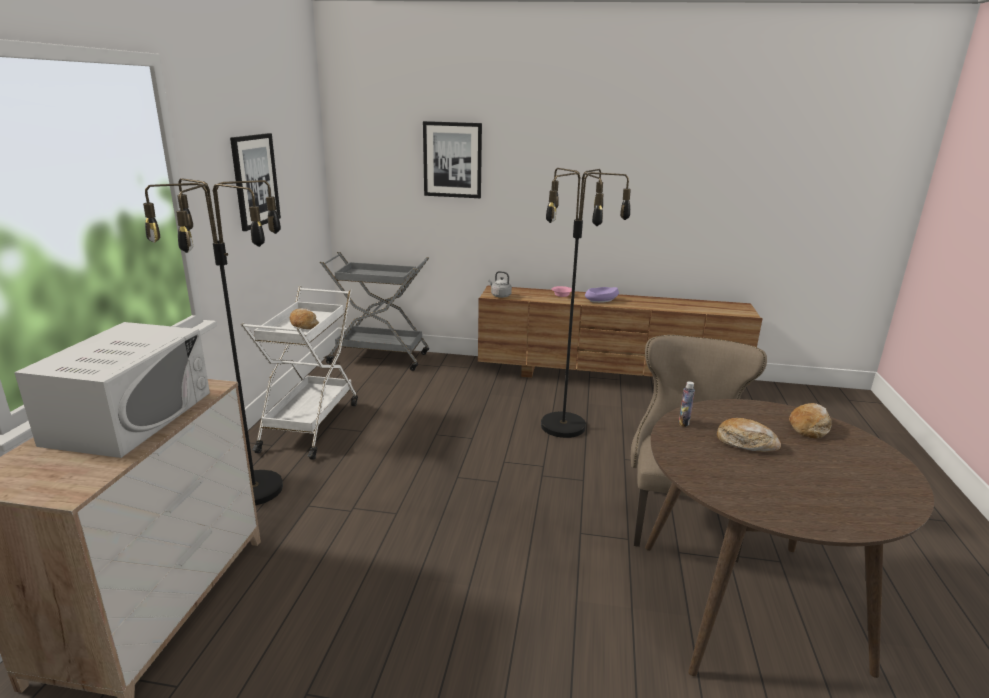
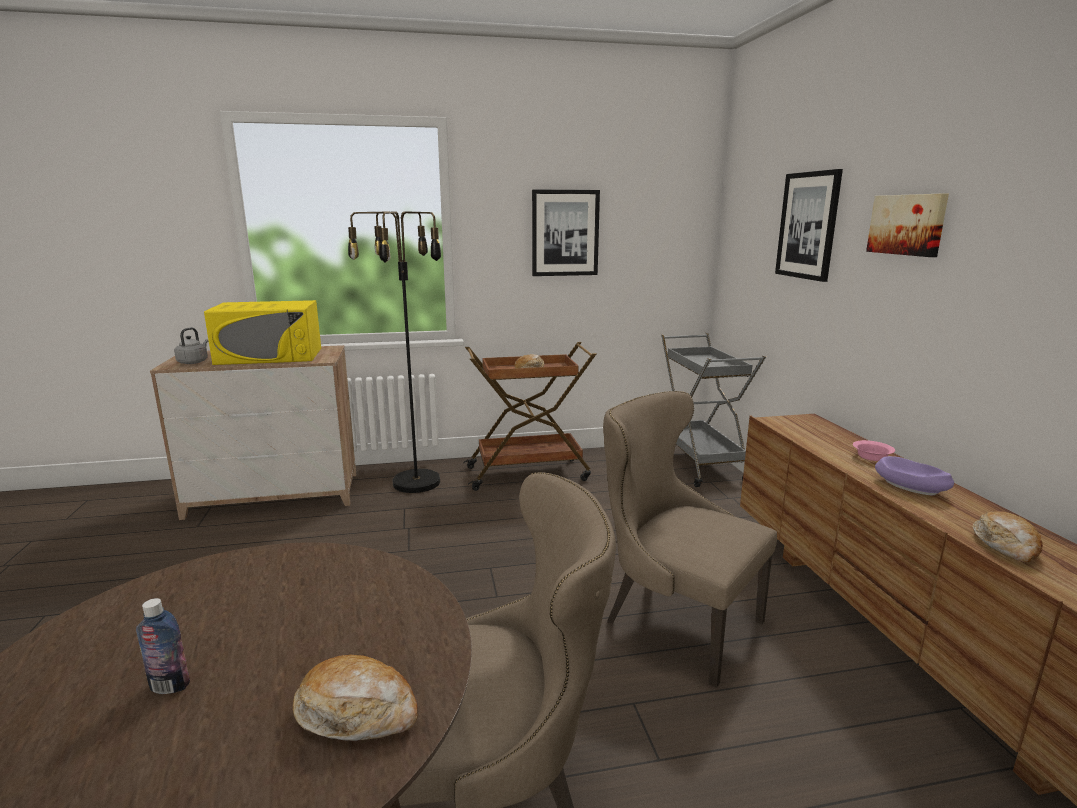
camera: 70 degrees right, 5 degrees down
(131, 417) = (270, 356): white microwave -> yellow microwave
(311, 426) = (528, 474): white cart -> brown cart
(500, 296) = (785, 425): grey kettle -> grey kettle (194, 362)
(545, 161) = (908, 224): none -> picture
(564, 426) = (676, 623): floor lamp -> beige chair
(683, 423) = (344, 564): bottle -> bottle (170, 686)
(746, 443) = (277, 625): bread -> bread (1006, 546)

